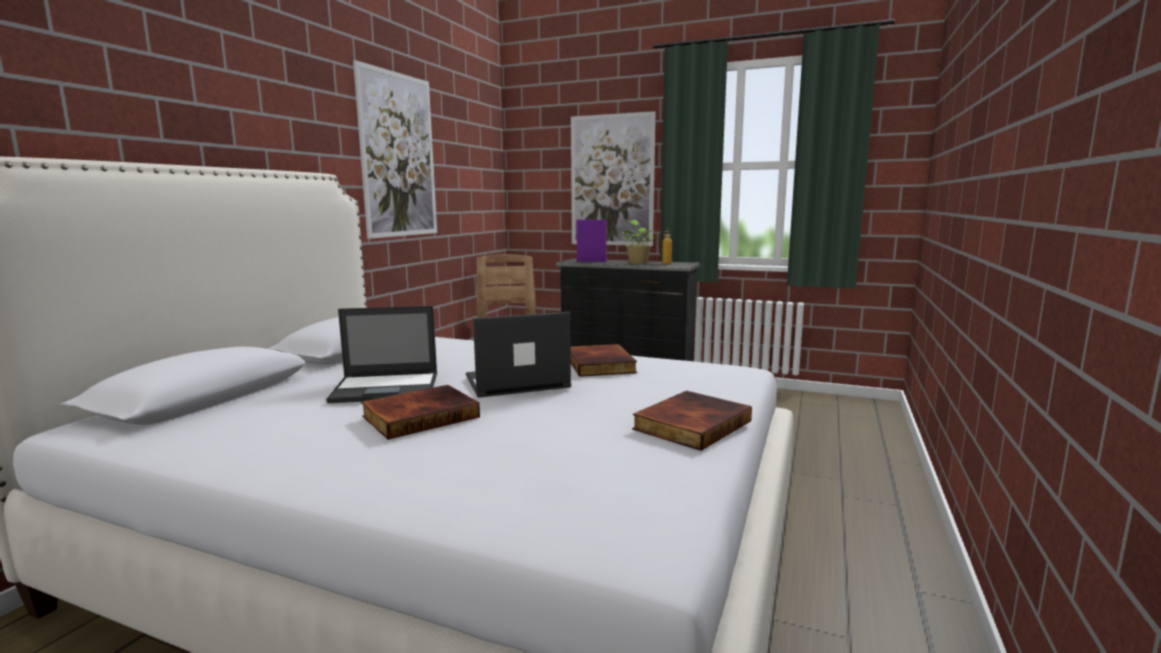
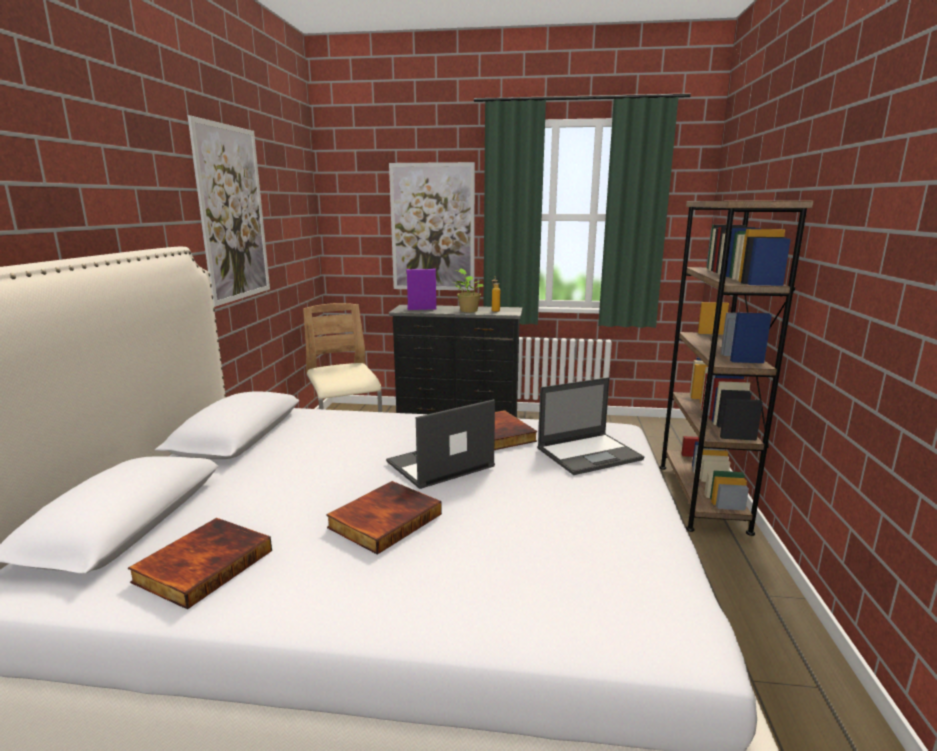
camera: 15 degrees left, 5 degrees up
(387, 388) = (321, 486): laptop -> laptop (590, 453)
(691, 424) = (625, 499): book -> book (203, 565)
(879, 479) = (701, 497): none -> brown bookcase

